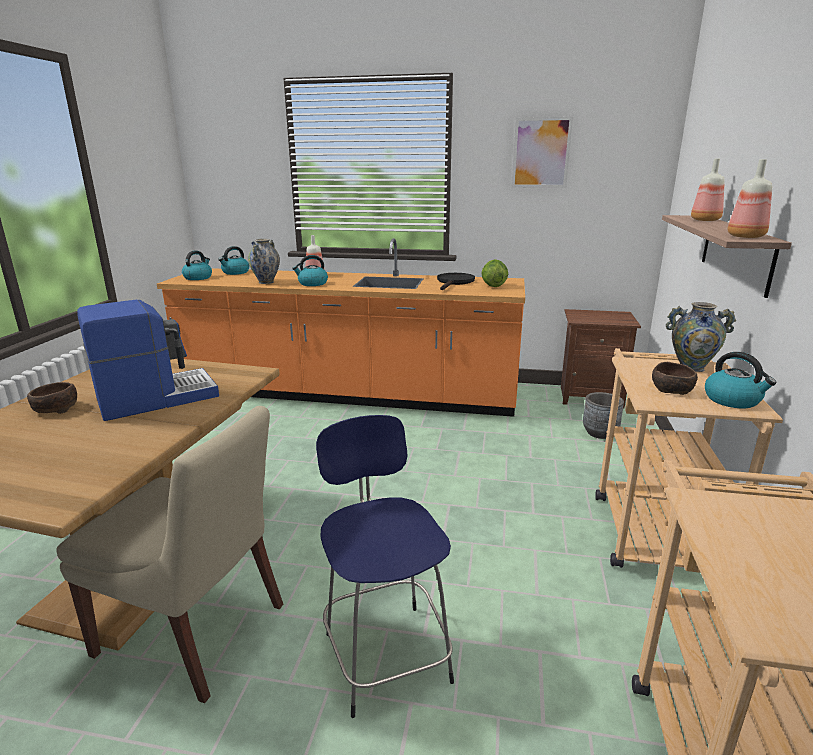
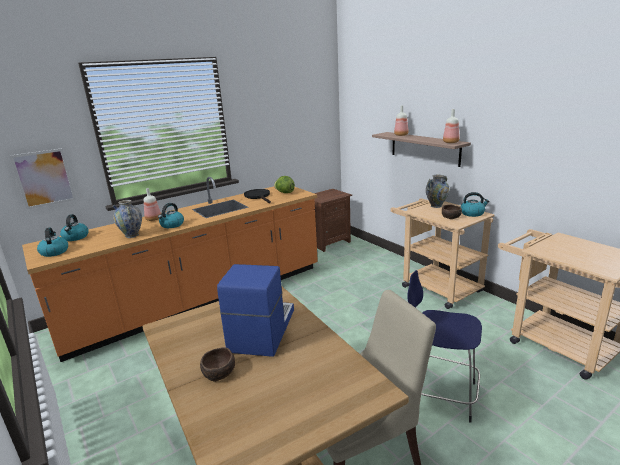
camera: 45 degrees left, 0 degrees up
(541, 153) = (275, 105): picture -> picture (44, 178)
(600, 433) = (360, 258): grey planter -> none

